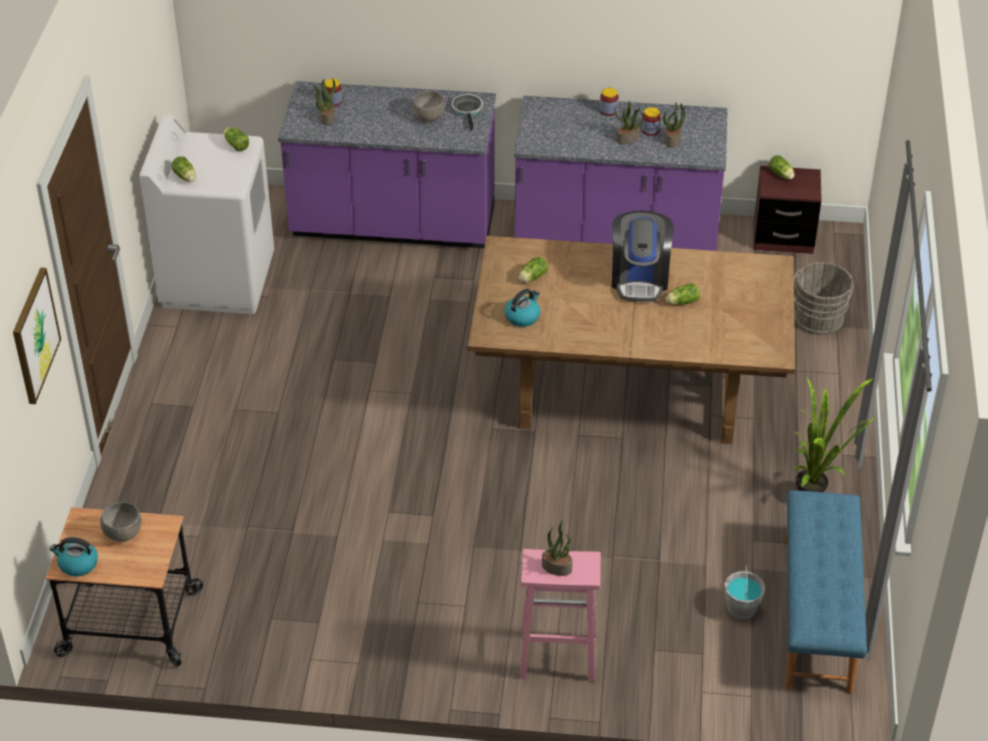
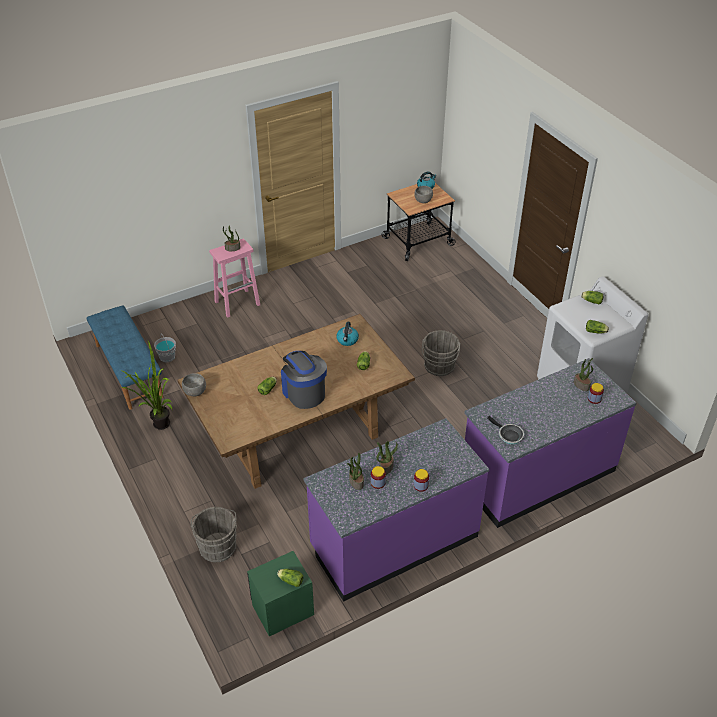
camera: 145 degrees right, 0 degrees up
(34, 335) = (496, 147): picture -> none
(358, 390) = (439, 367): none -> grey bucket
(429, 117) = (525, 417): grey bowl -> grey bowl (195, 392)
(783, 237) = (283, 609): brown nightstand -> green nightstand

